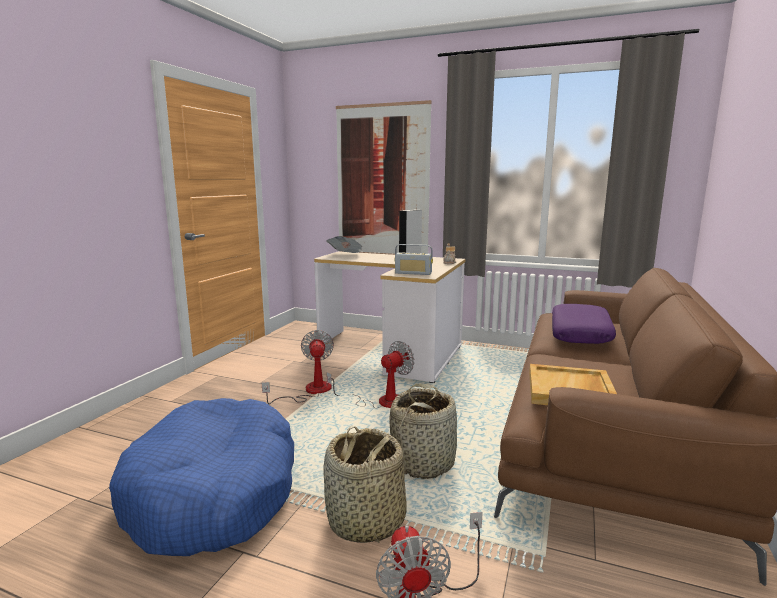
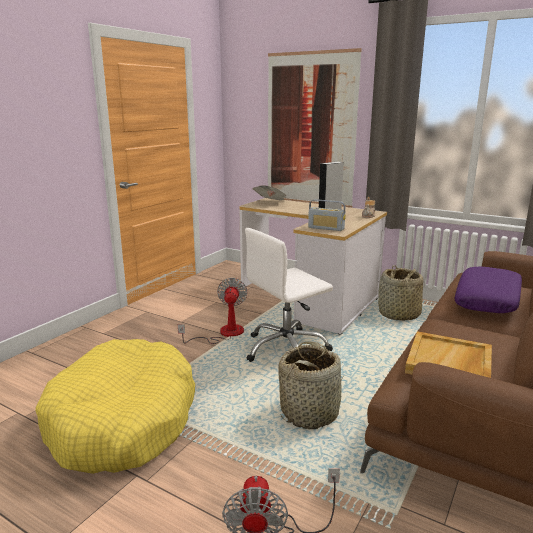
camera: 10 degrees right, 5 degrees up
(214, 492) = (123, 420): blue dog bed -> yellow dog bed
(365, 521) = (244, 461): basket -> basket (399, 314)
(381, 401) = (286, 349): fan -> white office chair

